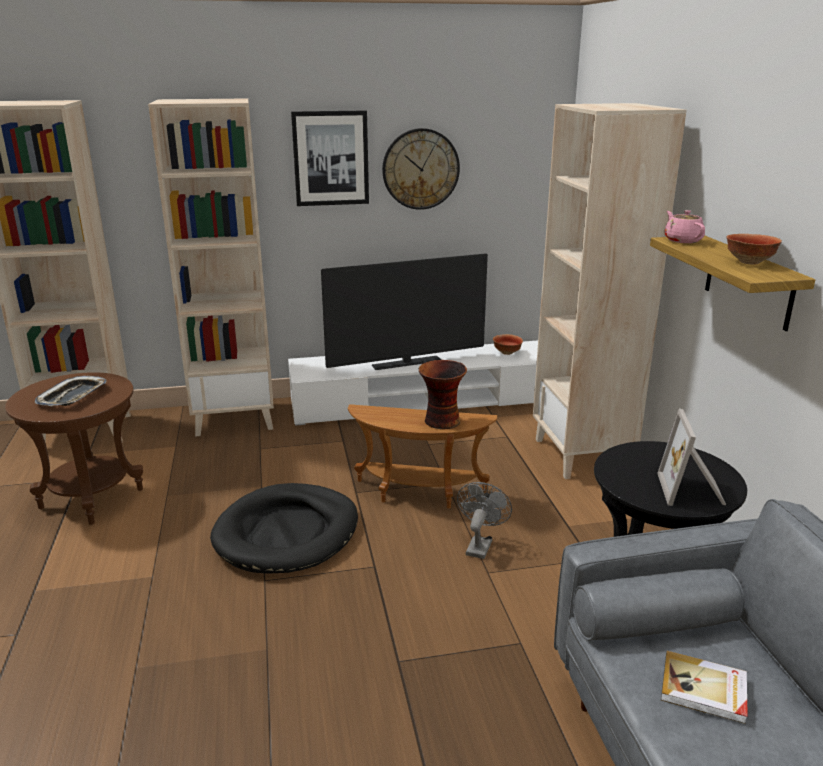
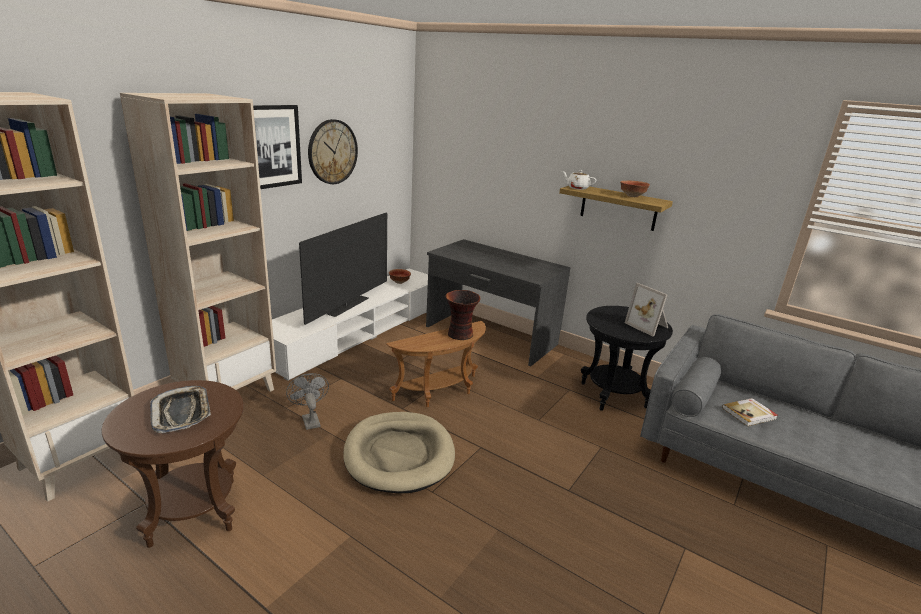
camera: 45 degrees left, 0 degrees up
(287, 533) = (399, 455): black dog bed -> beige dog bed
(480, 545) = (514, 407): grey fan -> grey fan (309, 419)
(582, 455) = (490, 335): beige bookcase -> grey desk
(682, 240) = (577, 188): pink teapot -> white teapot

